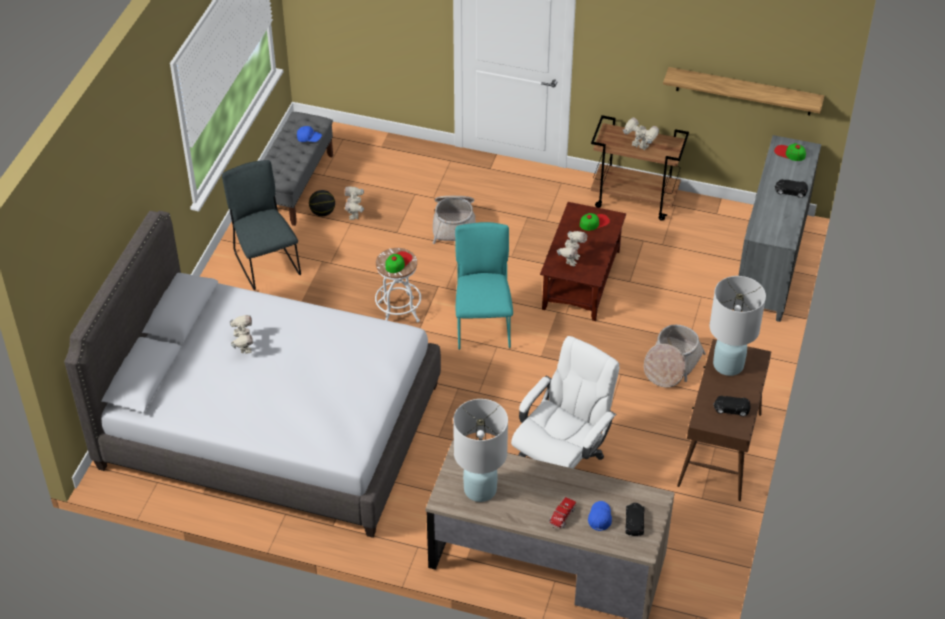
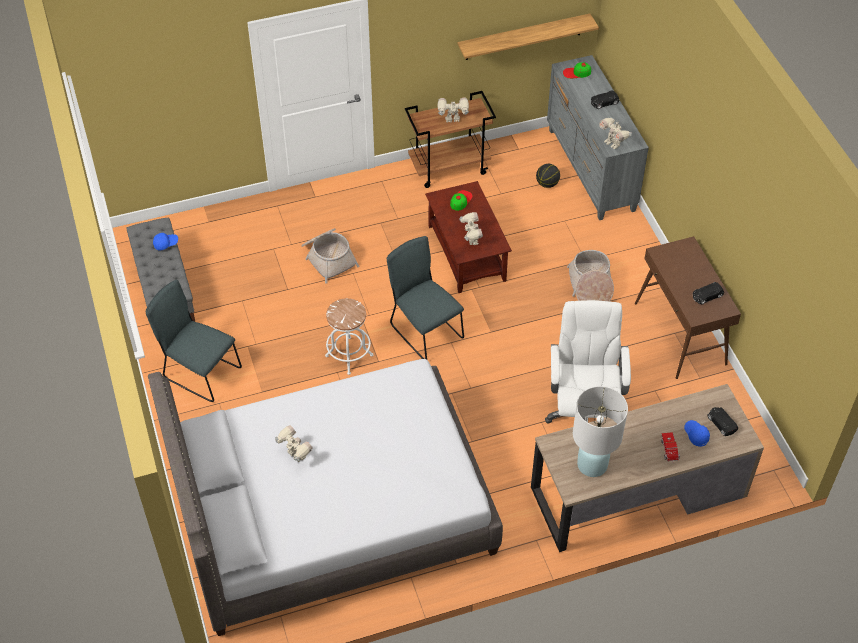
camera: 35 degrees left, 5 degrees up
(323, 212) = (210, 304): basketball -> basketball (547, 184)
(354, 214) = (239, 291): toy robot -> toy robot (613, 143)
(398, 262) = (348, 313): cap -> none
(483, 324) = (424, 329): turquoise chair -> grey chair
(728, 364) = (674, 263): white table lamp -> none

